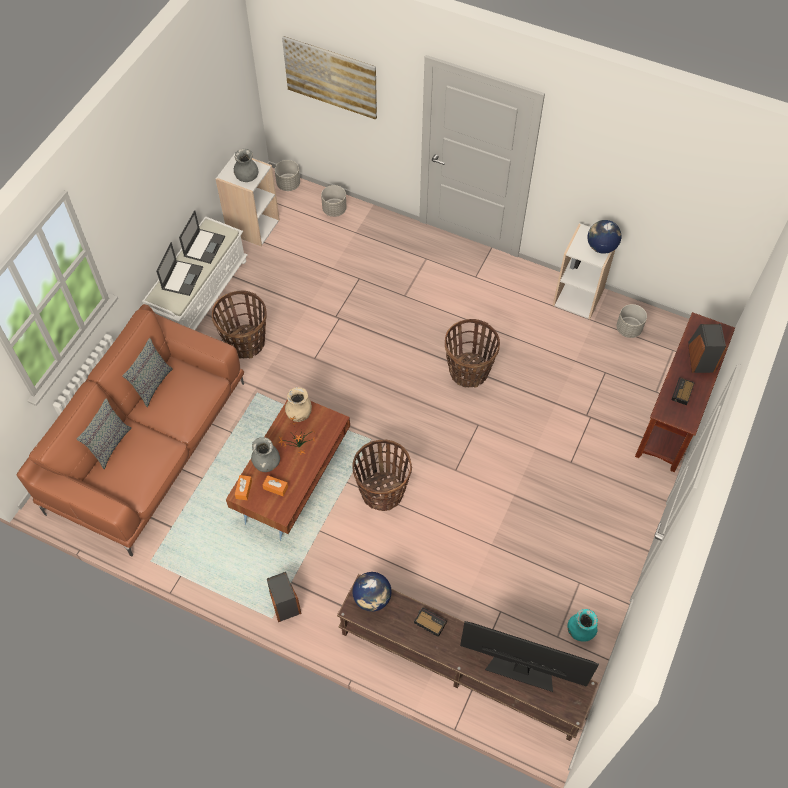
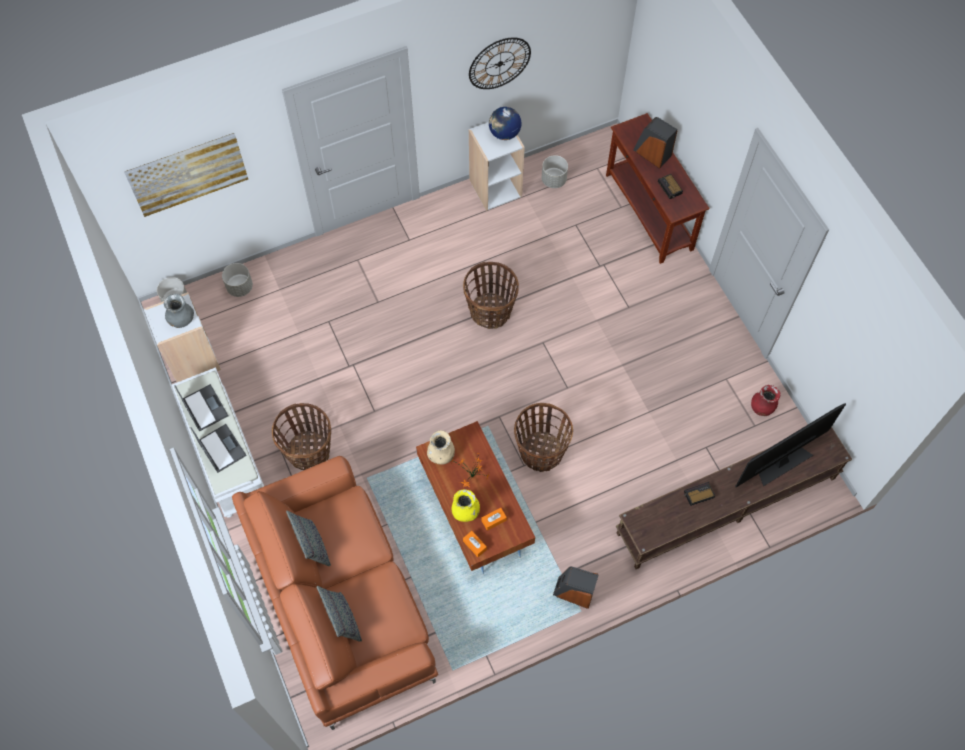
camera: 50 degrees left, 5 degrees up
(266, 463) = (465, 511): grey vase -> yellow vase
(372, 598) = (647, 519): globe -> none
(580, 631) = (762, 407): turquoise vase -> red vase
(627, 177) = (499, 63): none -> wall clock

